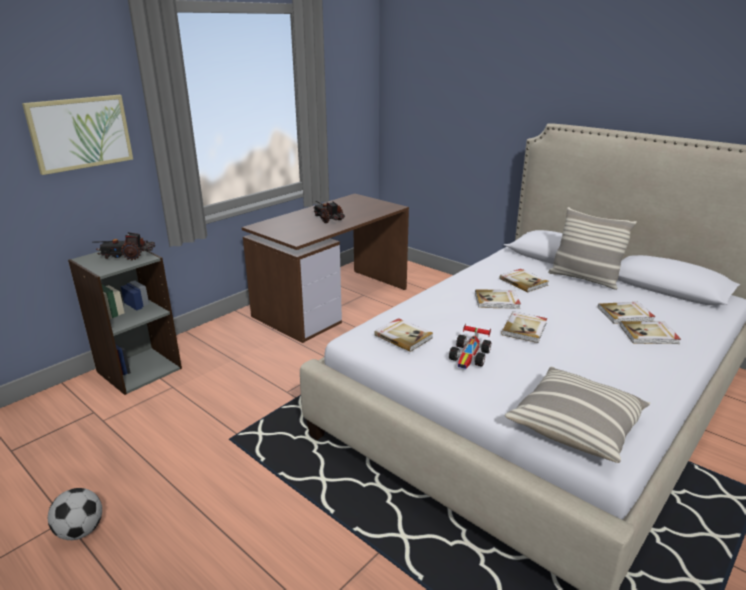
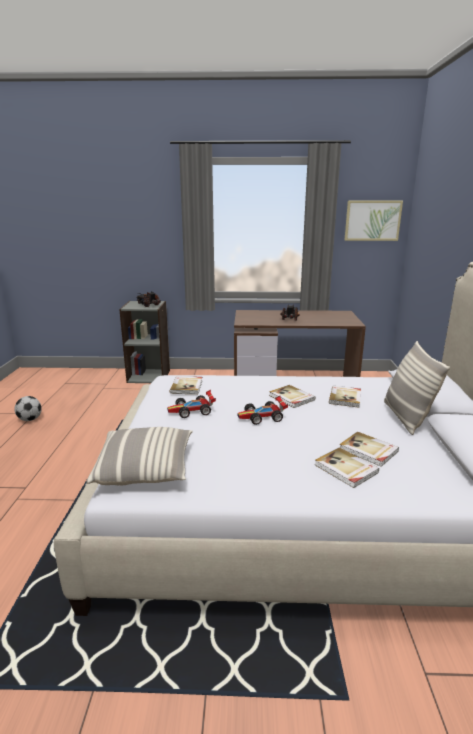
camera: 50 degrees right, 5 degrees down
(80, 133) = (148, 232): picture -> picture (372, 220)
(525, 328) = (263, 417): book -> toy car

